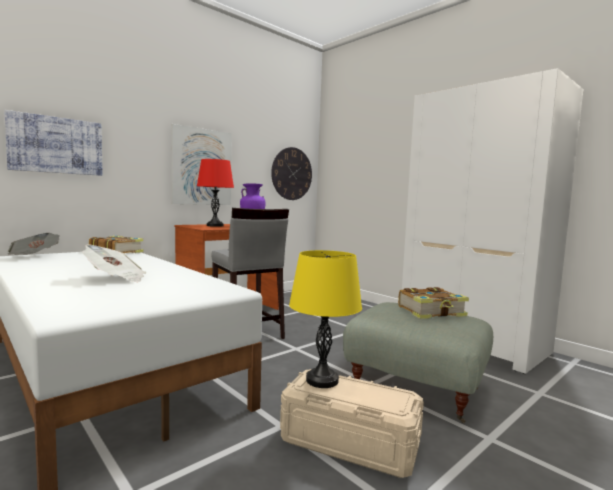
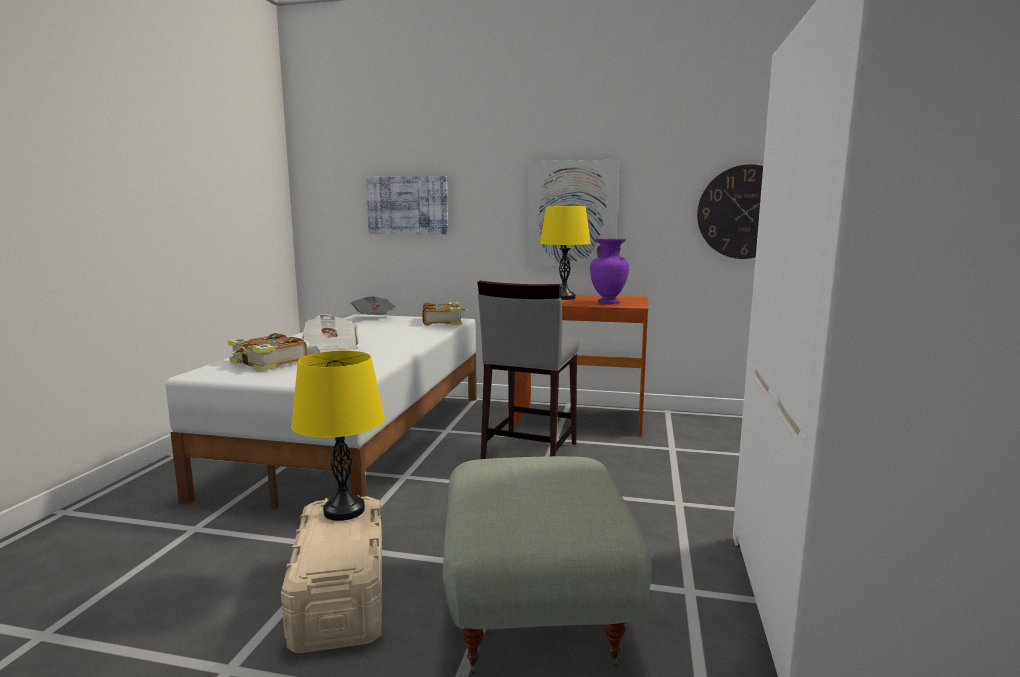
camera: 55 degrees right, 5 degrees up
(215, 225) = (564, 298): red table lamp -> yellow table lamp
(432, 312) = (562, 491): book -> book (268, 363)

